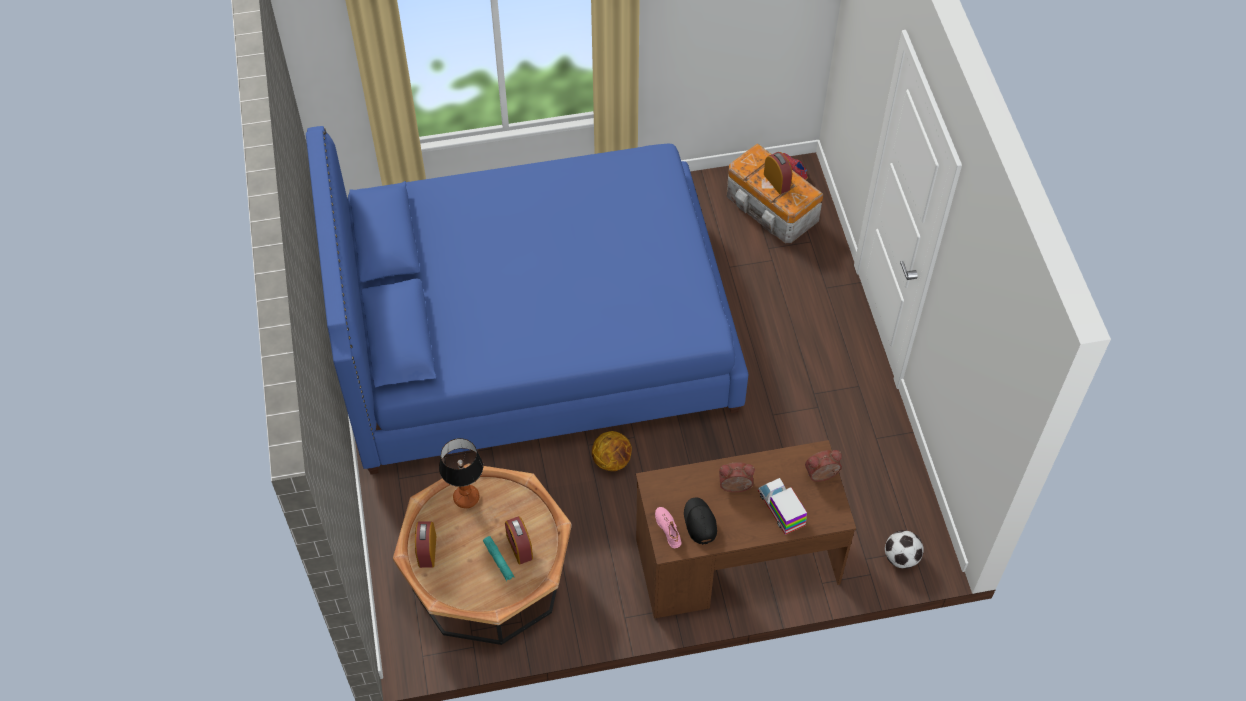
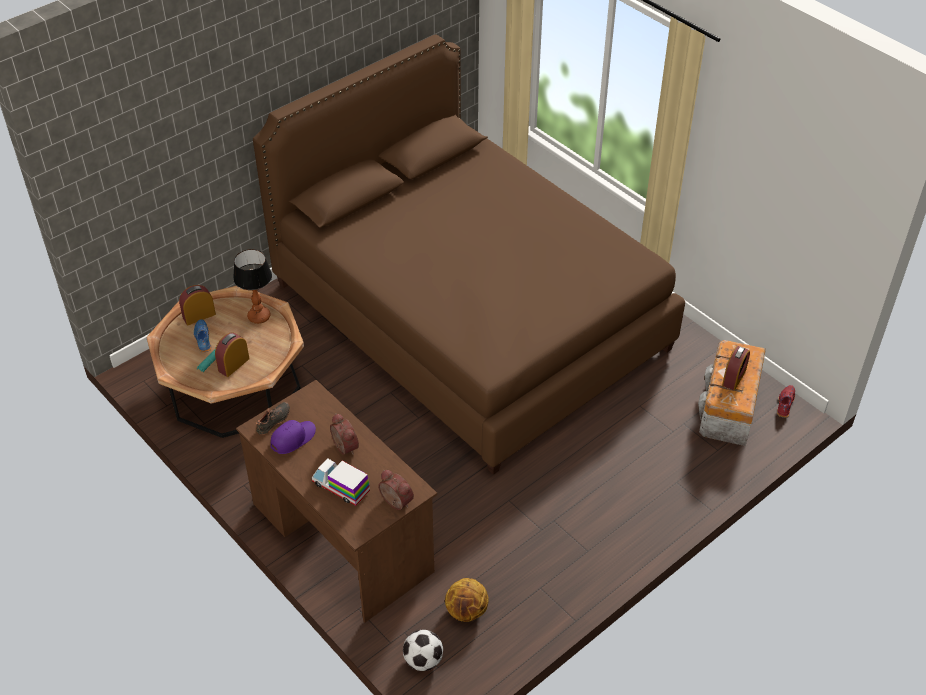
camera: 60 degrees right, 10 degrees down
(463, 561) = (202, 339): none -> blue shoe
(534, 335) = (470, 316): blue bed -> brown bed
(612, 460) = (386, 414): basketball -> basketball (466, 611)
(669, 529) = (274, 421): pink shoe -> black shoe
(699, 522) = (293, 438): black cap -> purple cap
(781, 509) = (341, 487): toy truck -> toy truck turned 90 degrees counterclockwise

